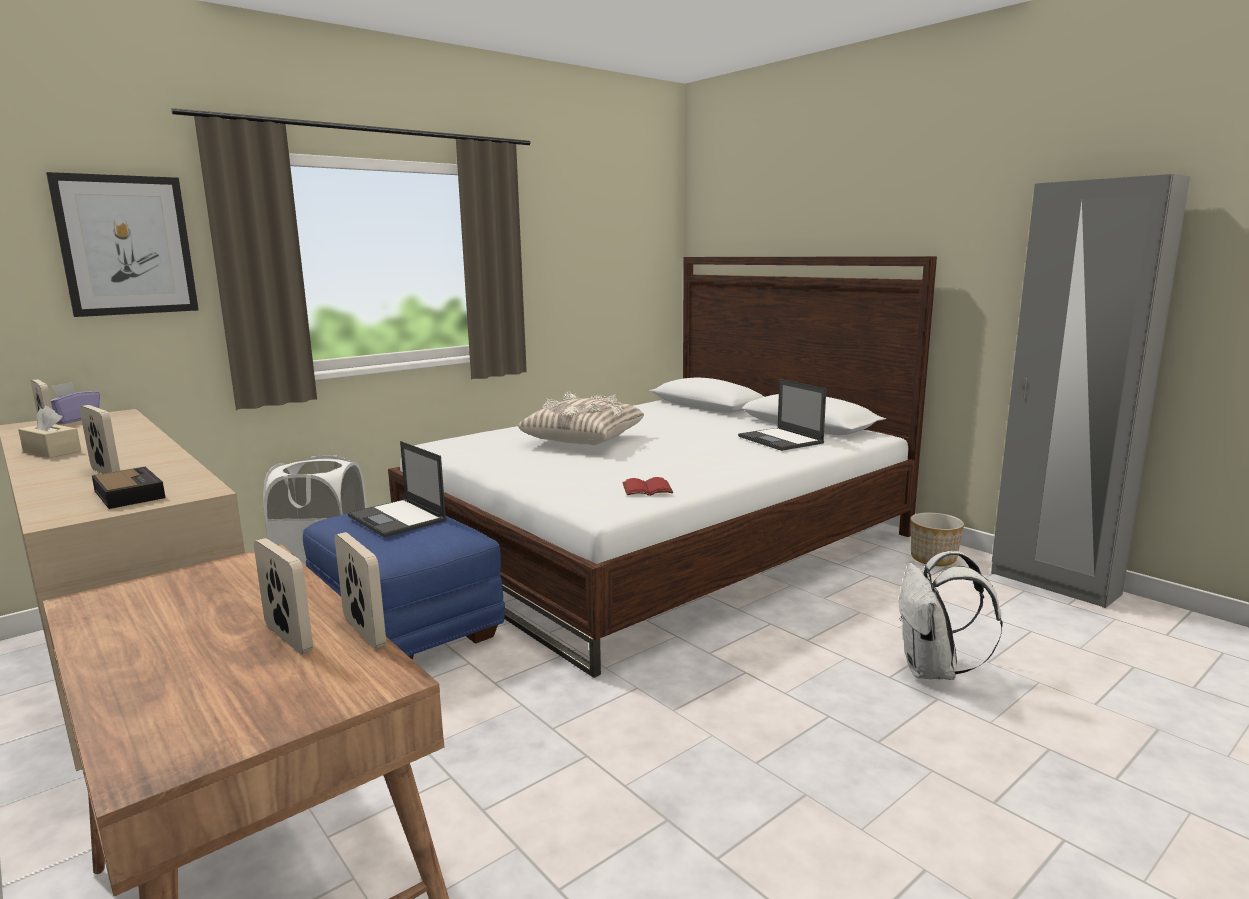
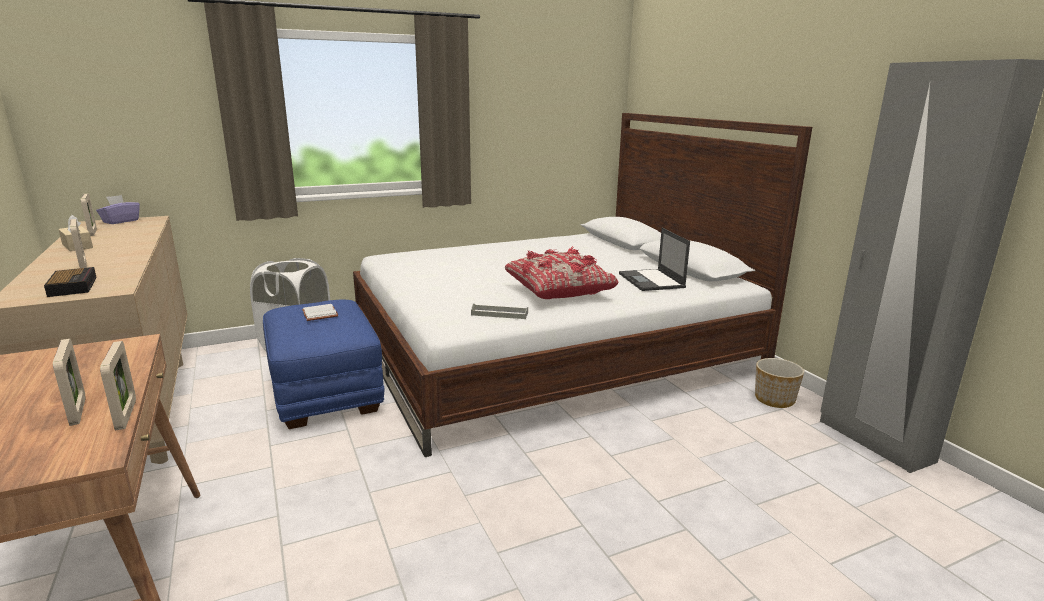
camera: 15 degrees right, 5 degrees up
(126, 245) = (161, 99): picture -> none
(398, 518) = (321, 314): laptop -> white book
(583, 440) = (492, 264): beige pillow -> none
(647, 489) = (499, 314): red book -> grey tray
(691, 461) = (559, 292): none -> red pillow
(933, 671) = (700, 503): white backpack -> none

